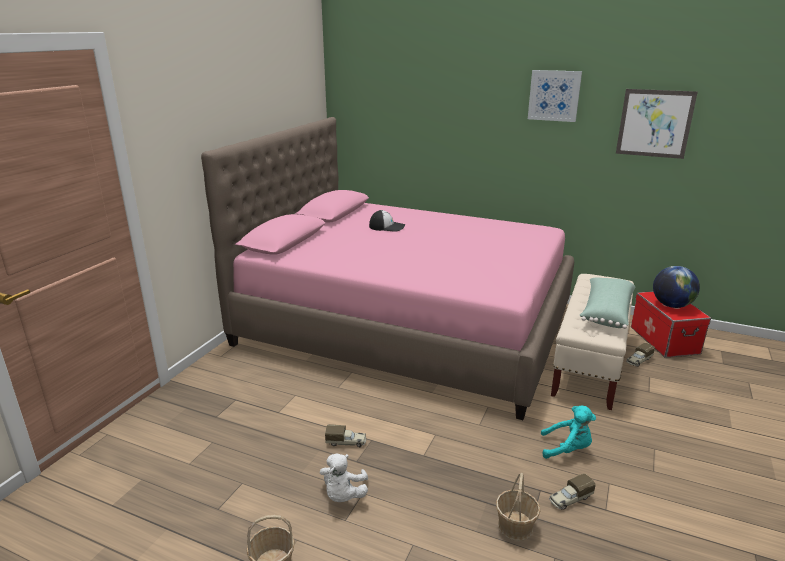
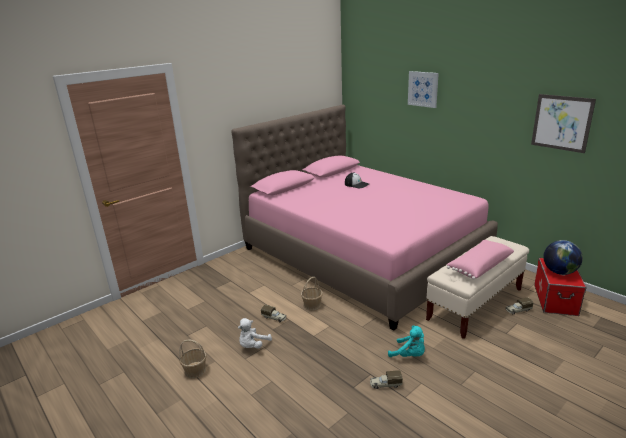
camera: 25 degrees right, 0 degrees up
(515, 526) = (338, 389): basket -> basket (312, 305)
(554, 95) = (486, 96): picture -> picture (423, 89)
(605, 312) = (479, 266): green pillow -> pink pillow

